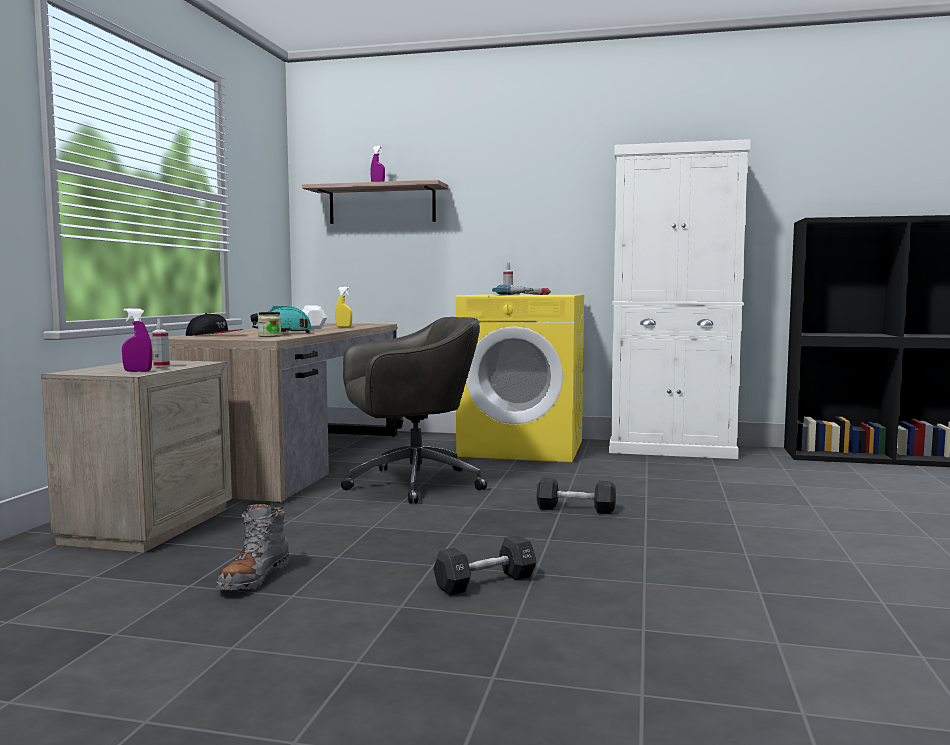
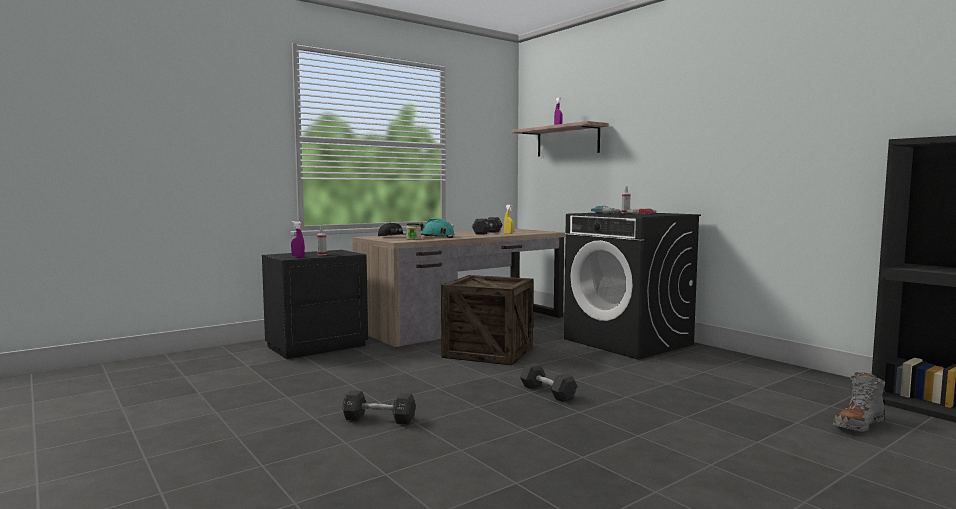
camera: 40 degrees right, 0 degrees up
(146, 525) = (316, 346): beige nightstand -> black nightstand
(254, 578) = (294, 384): grey boot -> grey boot (858, 424)
(313, 327) = (487, 233): white dumbbell -> black dumbbell
(410, 484) = (488, 352): grey office chair -> crate
(523, 448) = (628, 342): yellow washing machine -> black washing machine
(672, 449) = (758, 366): white cabinet -> none

